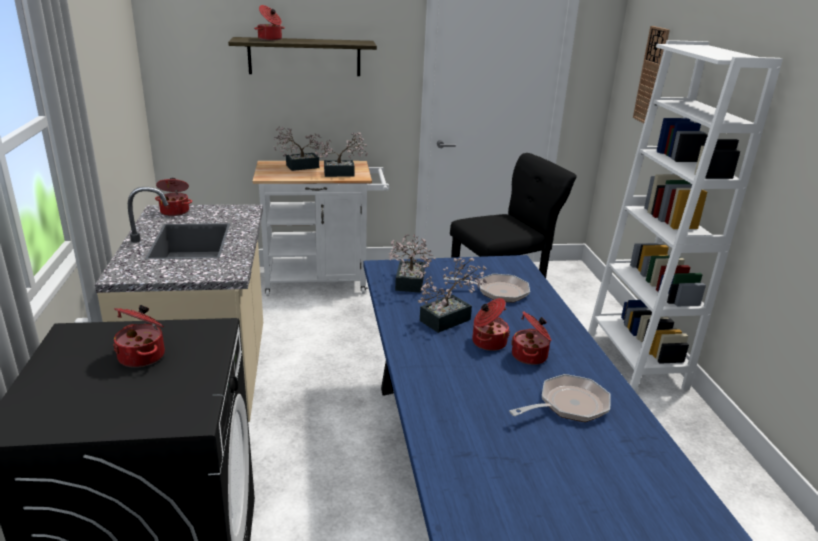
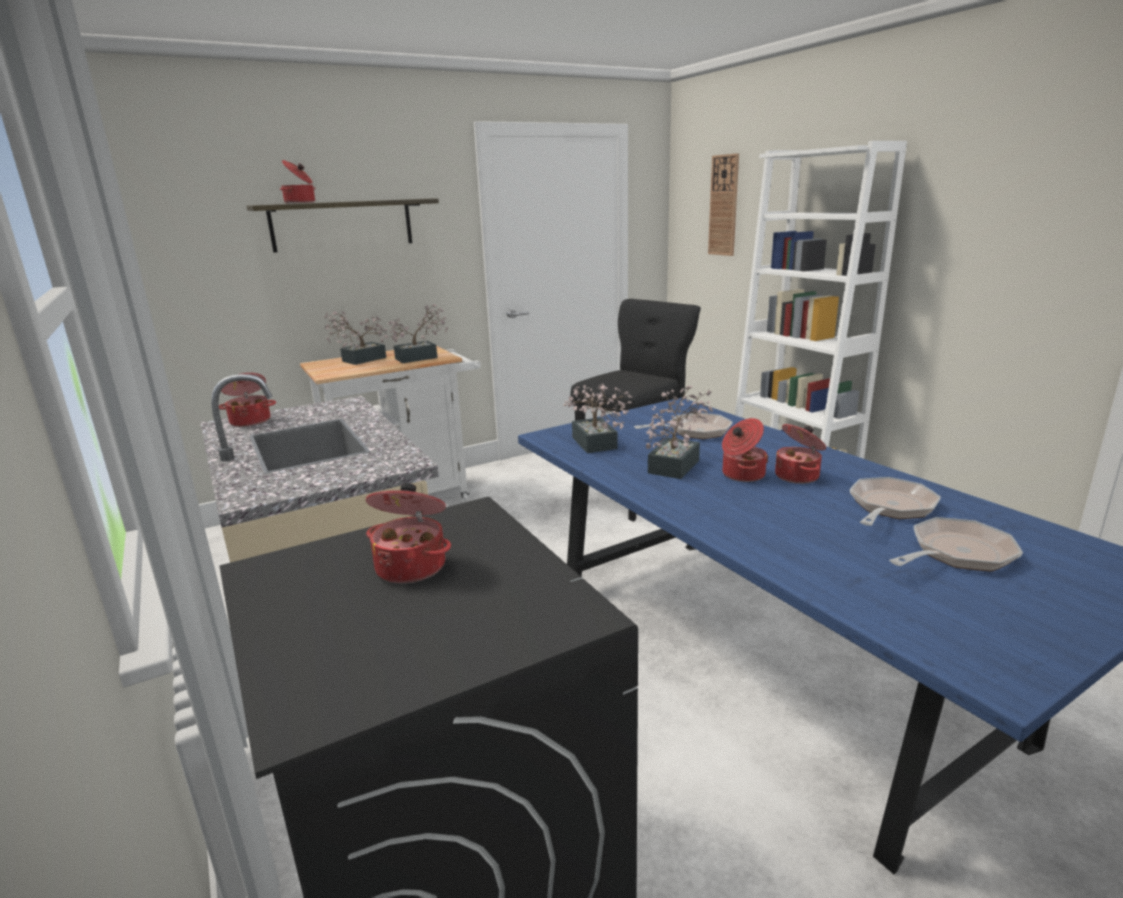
camera: 20 degrees left, 5 degrees down
(568, 460) = (956, 554): none -> frying pan

